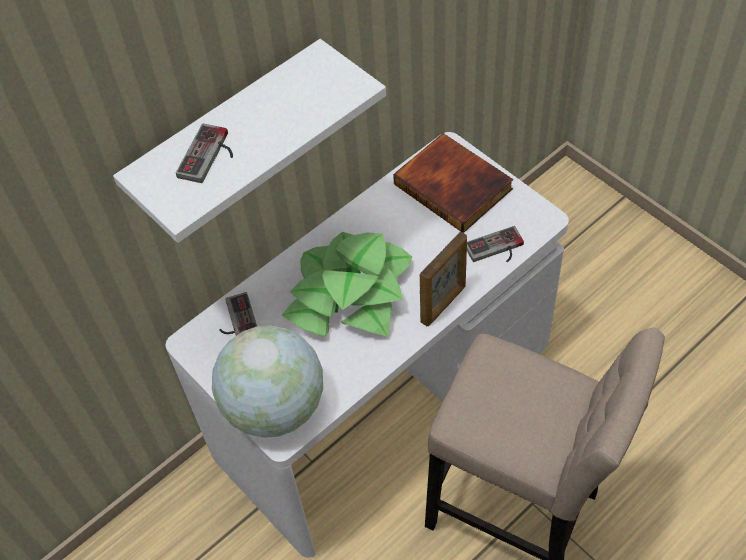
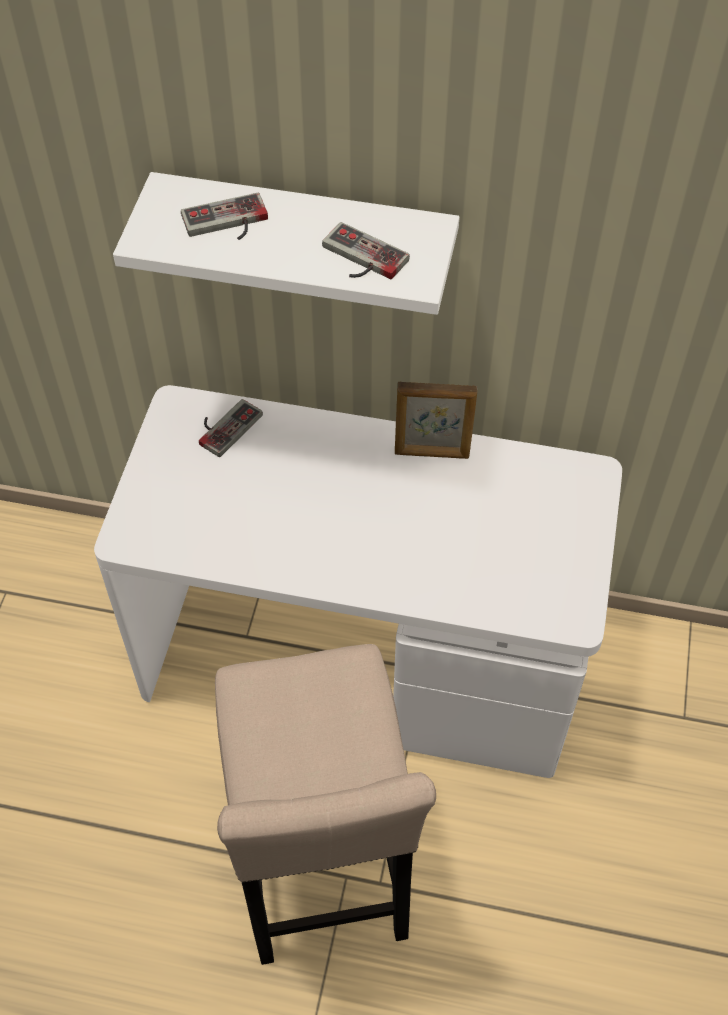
camera: 50 degrees right, 0 degrees up
(274, 407) = (152, 514): globe -> none
(349, 295) = (328, 498): potted plant -> none
(444, 304) = (382, 588): picture frame -> picture frame (432, 453)
(455, 185) = (548, 509): book -> none
(496, 250) = (493, 597): game controller -> game controller (359, 259)

